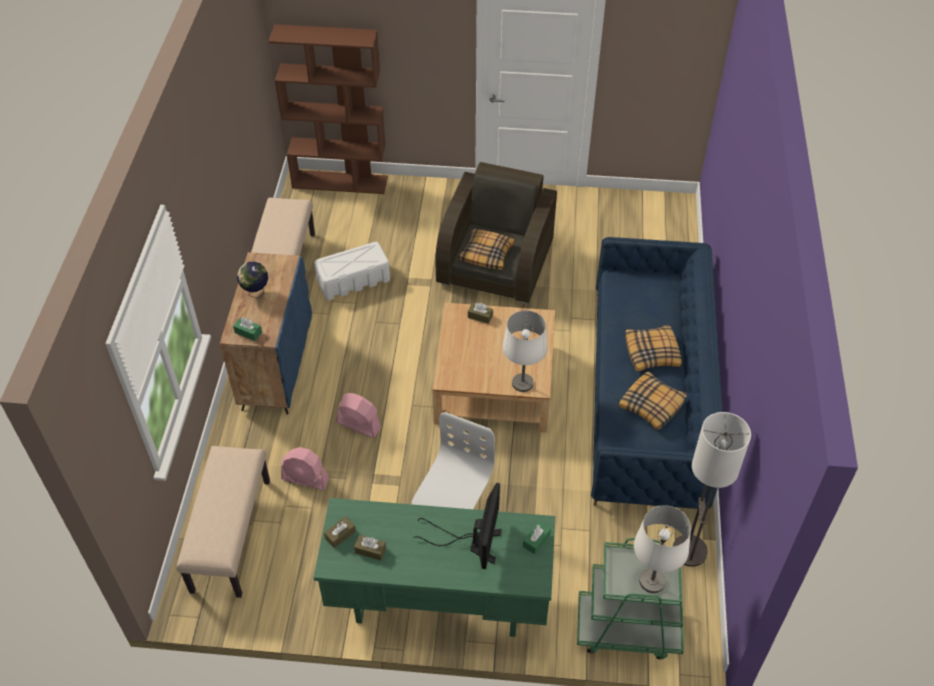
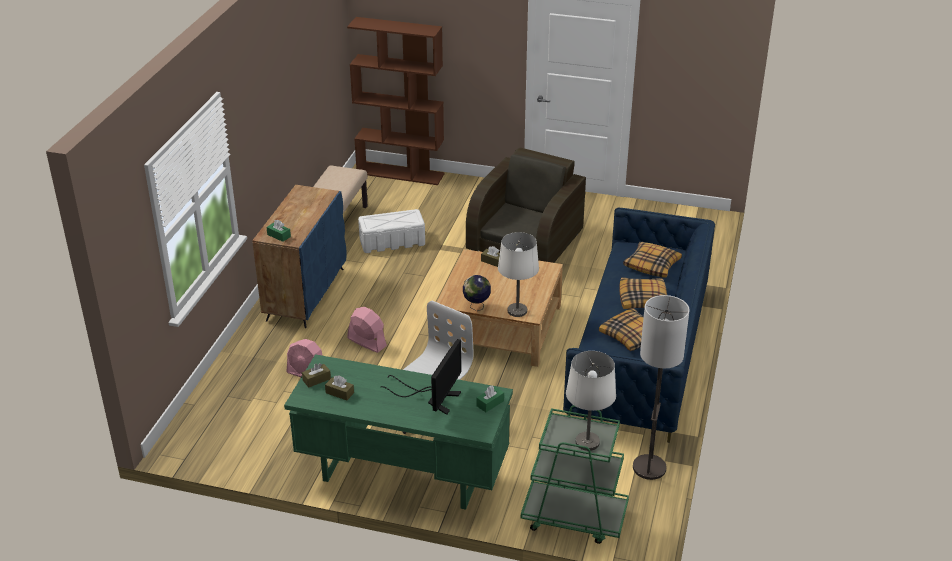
camera: 10 degrees right, 15 degrees down
(230, 534) = (230, 405): beige bench -> none
(256, 293) = (293, 211): globe -> globe (476, 307)
(487, 253) = (514, 224): pillow -> pillow (652, 265)

